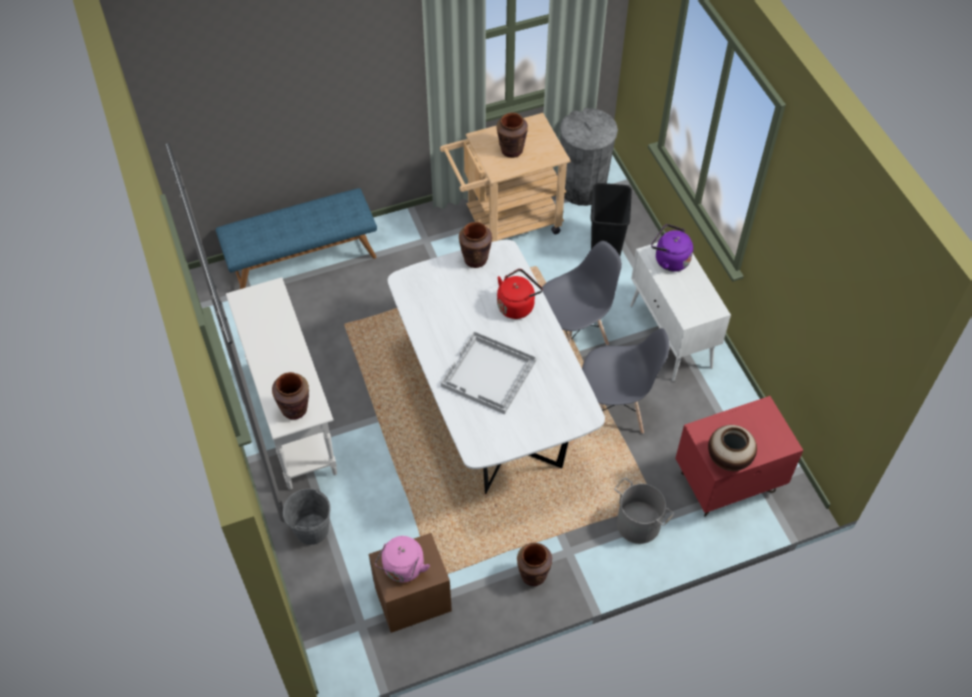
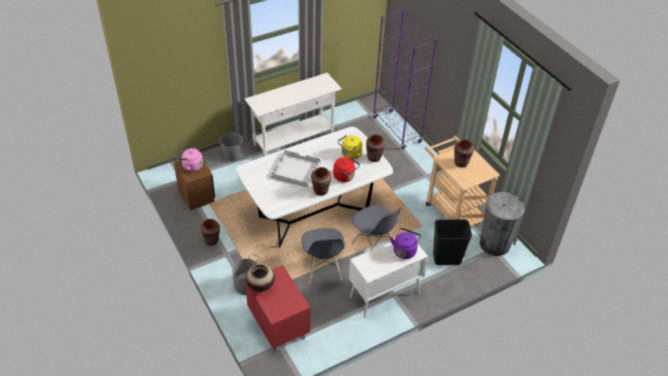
camera: 80 degrees right, 10 degrees down
(295, 409) = (261, 103): brown vase -> brown vase (320, 191)
(302, 259) = (397, 130): blue bench -> purple bookcase
(463, 290) = (350, 155): none -> yellow kettle

